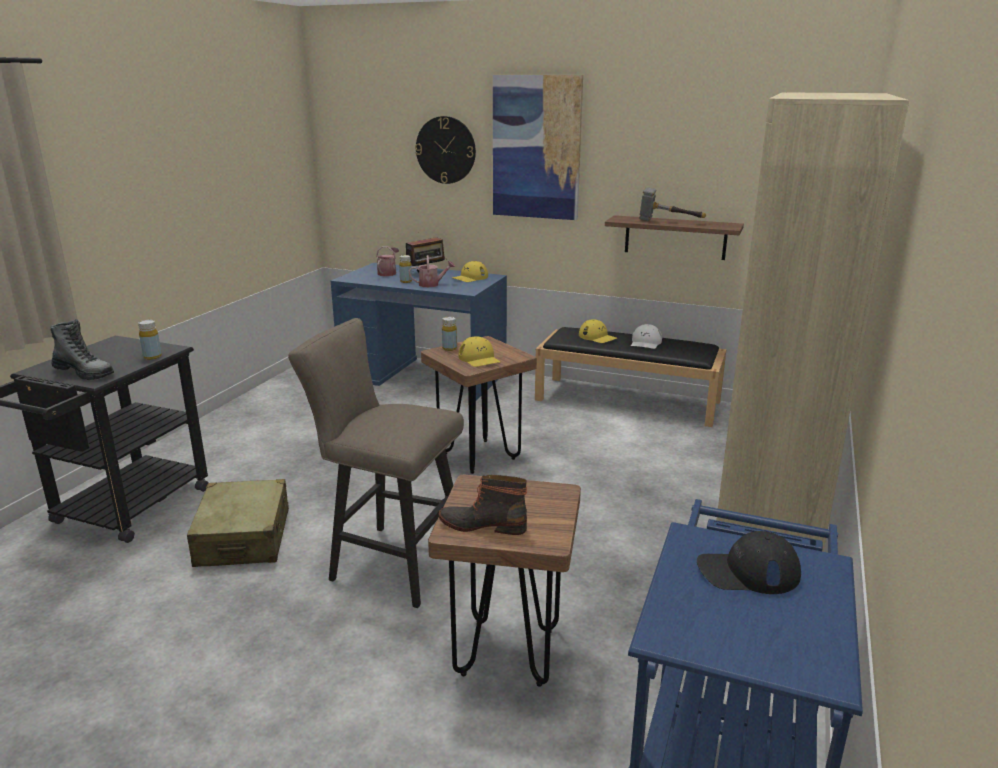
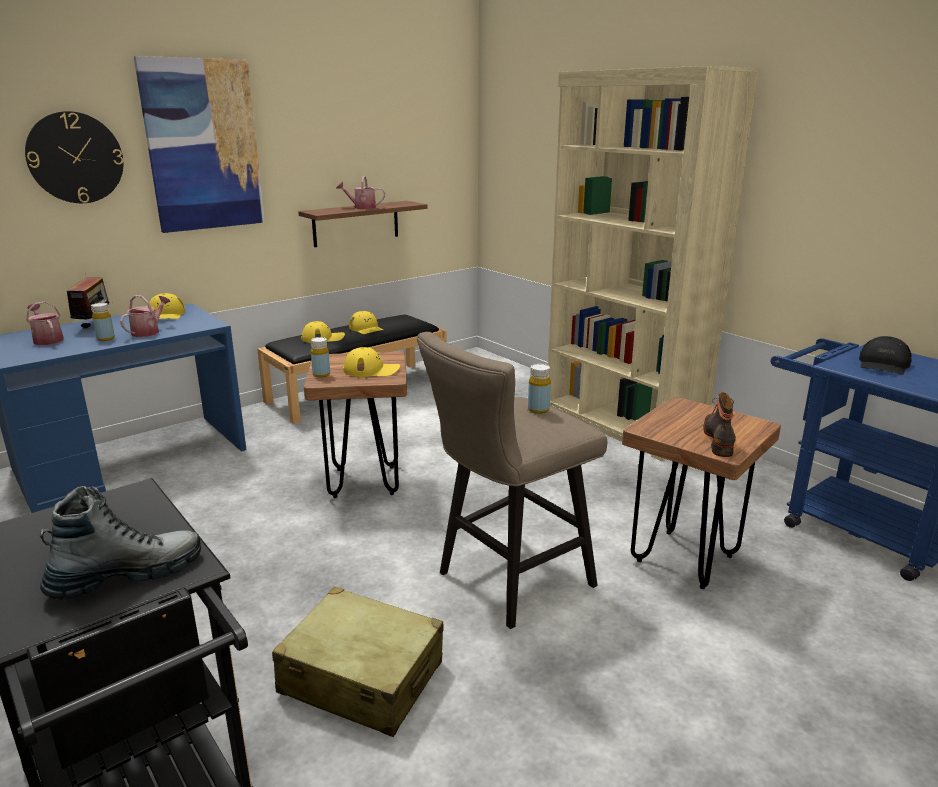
camera: 60 degrees left, 0 degrees up
(152, 357) = (148, 510): yellow bottle -> yellow bottle (538, 410)
(483, 524) = (720, 439): boot -> boot turned 150 degrees clockwise
(645, 343) = (366, 328): white cap -> yellow cap
(668, 222) = (361, 207): hammer -> watering can

